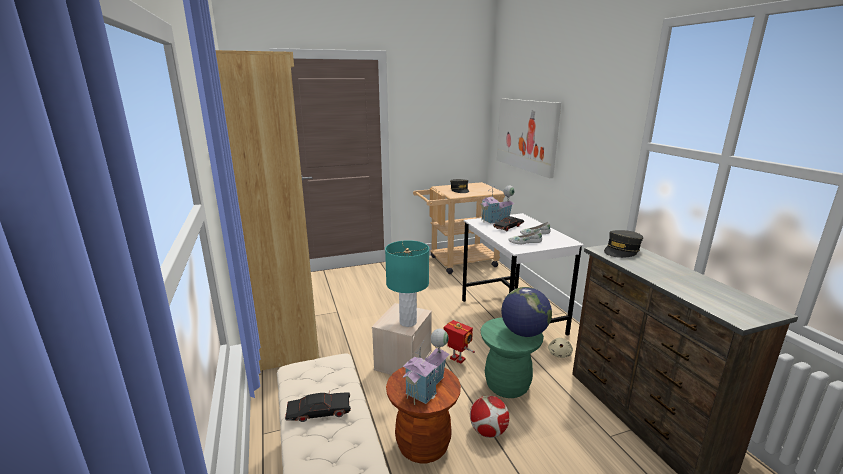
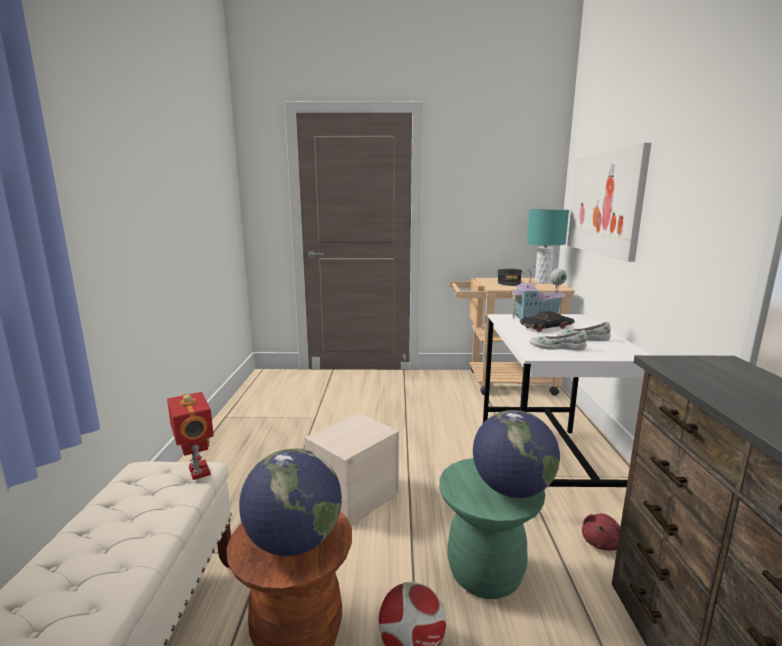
camera: 20 degrees right, 5 degrees down
(287, 329) = (246, 427): brown bookcase -> none
(319, 412) = (99, 539): black toy car -> none
(408, 322) = (354, 440): turquoise table lamp -> turquoise table lamp (542, 282)
(427, 387) = (294, 542): toy house -> globe
(457, 359) = (428, 512): toy robot -> toy robot (197, 471)
(559, 354) = (602, 542): beige plush toy -> red plush toy
(621, 250) = (710, 367): grey cap -> none

